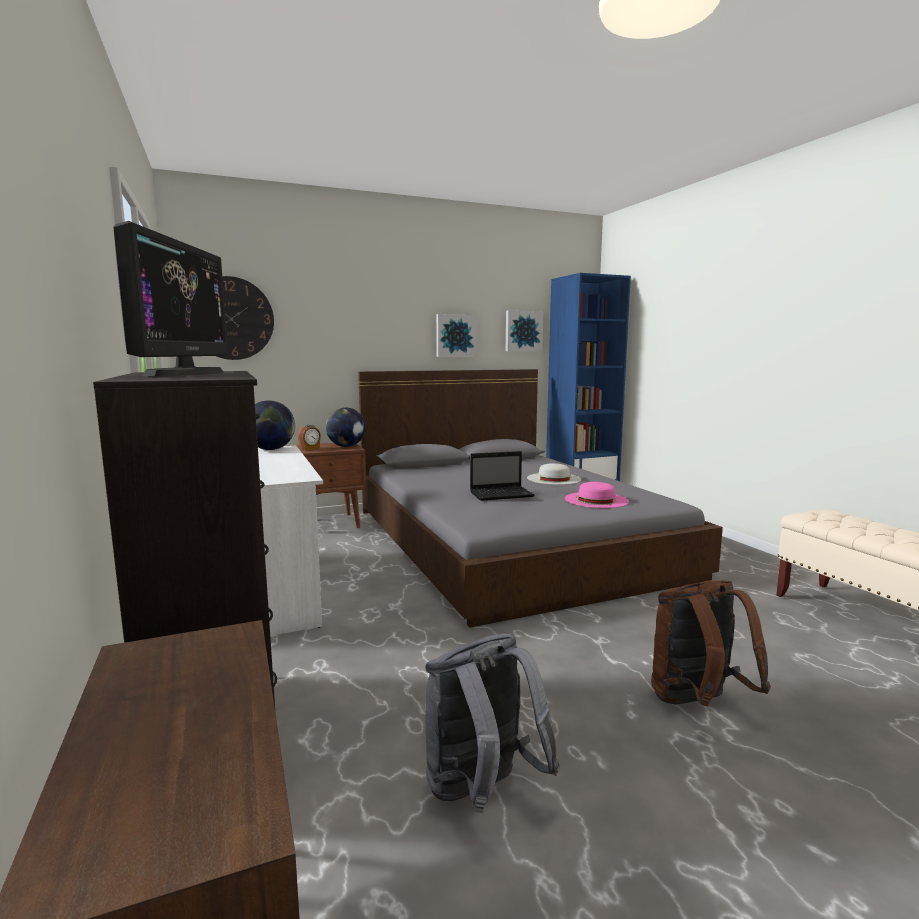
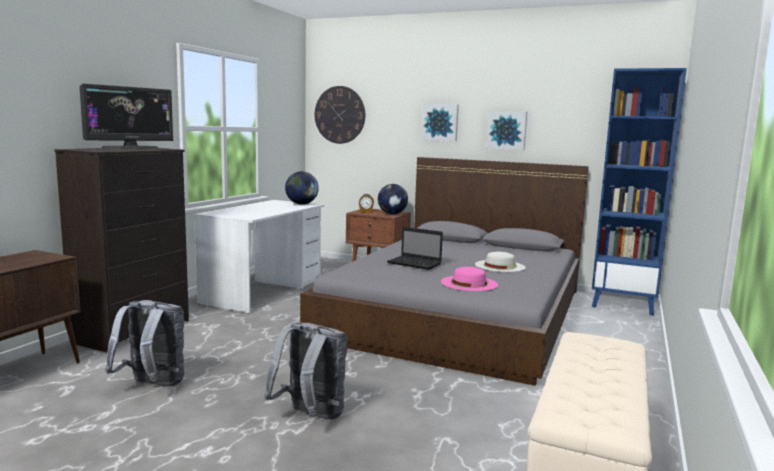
camera: 45 degrees right, 0 degrees up
(523, 331) = (580, 127): picture -> picture (440, 122)
(697, 703) = (310, 416): brown backpack -> grey backpack

